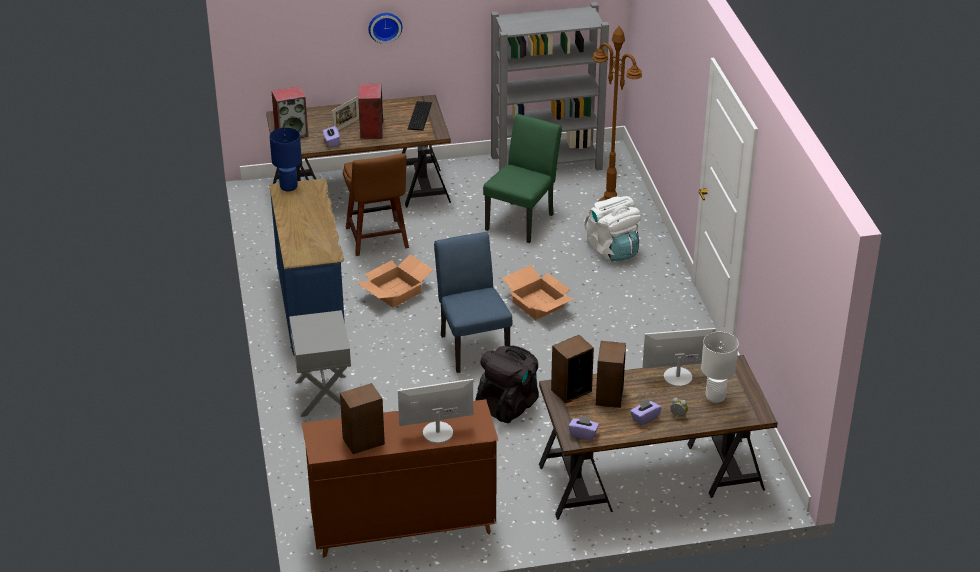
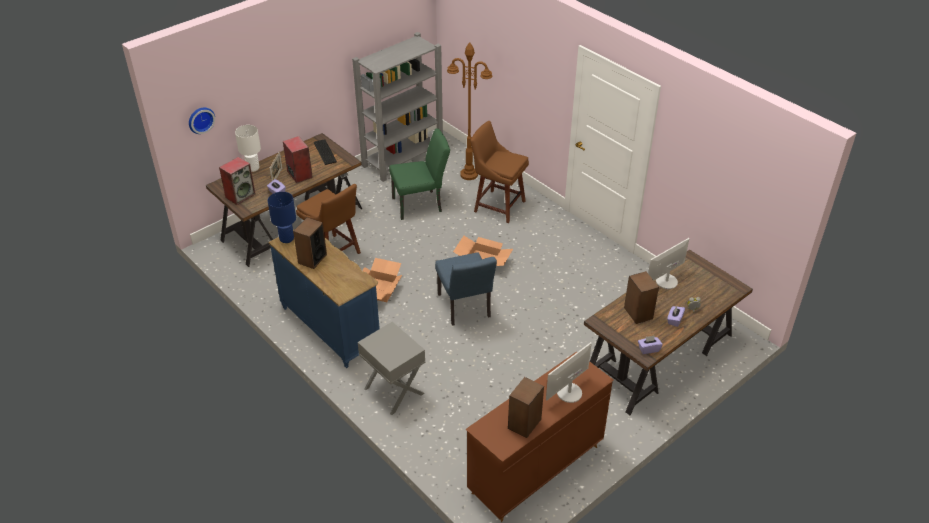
camera: 30 degrees left, 5 degrees up
(384, 26) = (280, 91): wall clock -> wall clock (200, 119)
(472, 345) = (465, 309): blue chair -> blue chair turned 150 degrees counterclockwise
(509, 405) = (526, 343): black backpack -> none
(522, 219) = (421, 204): green chair -> green chair turned 75 degrees clockwise
(571, 390) = (610, 319): speaker -> speaker (312, 259)
(612, 250) = (497, 205): white backpack -> brown stool
(715, 398) = (702, 287): white table lamp -> white table lamp (253, 169)

